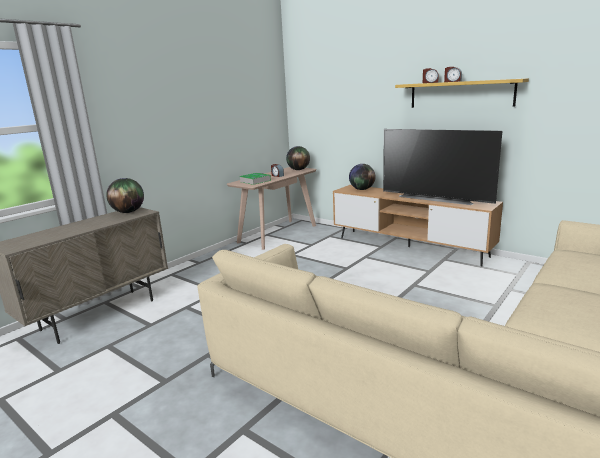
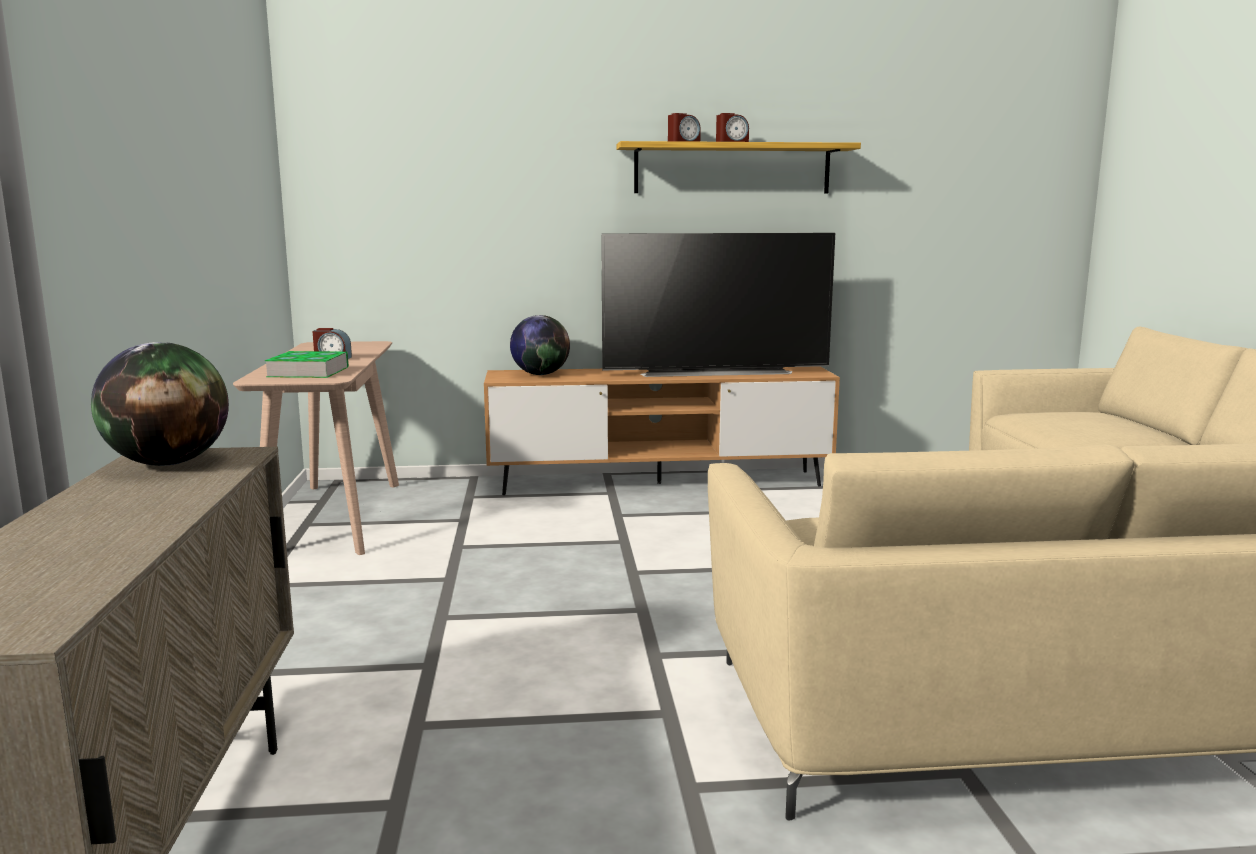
camera: 45 degrees left, 5 degrees down
(298, 170) = (351, 345): globe -> none

